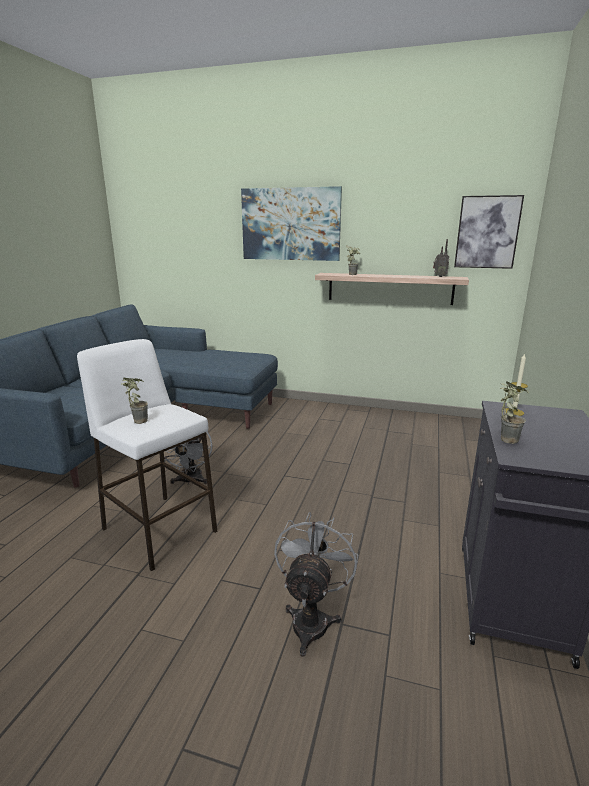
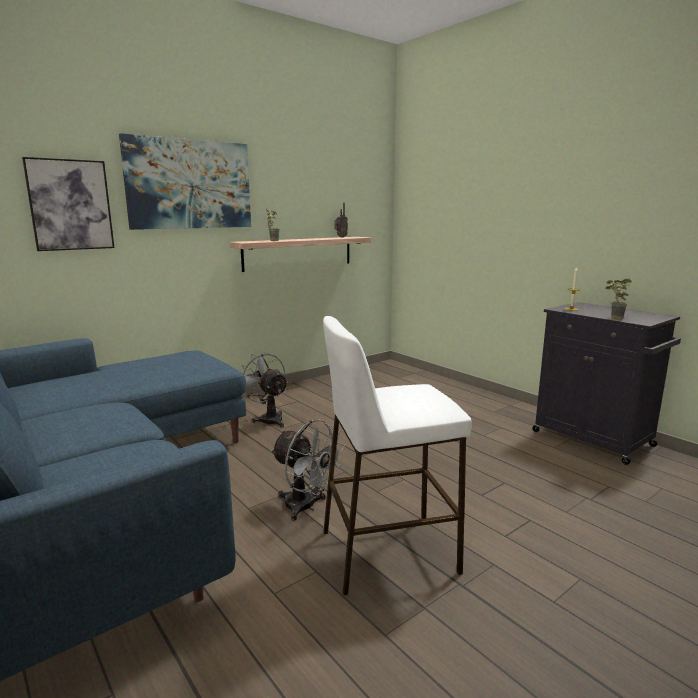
camera: 55 degrees left, 5 degrees down
(136, 421) = (418, 404): potted plant -> none
(312, 619) = (580, 509): grey fan -> grey fan (268, 419)
(487, 232) = (365, 196): picture -> picture (70, 205)

